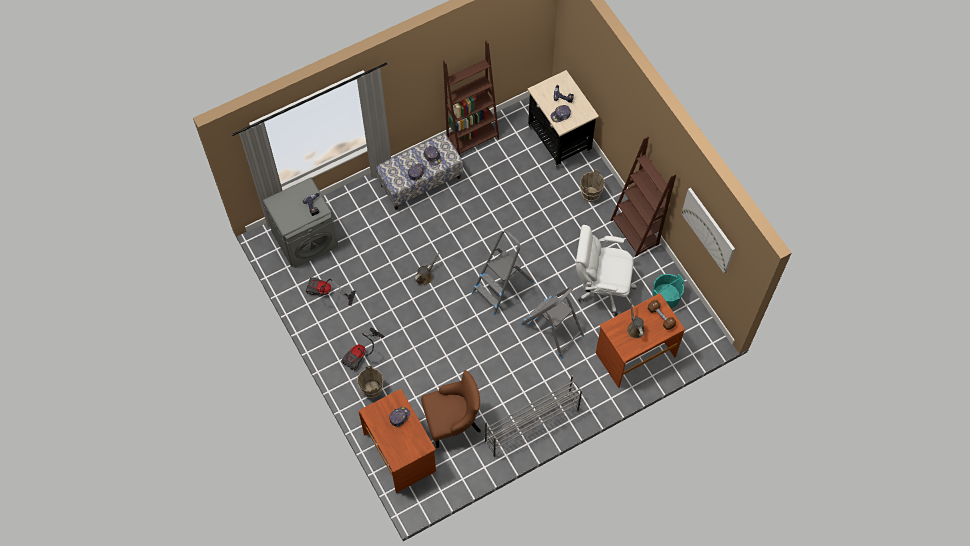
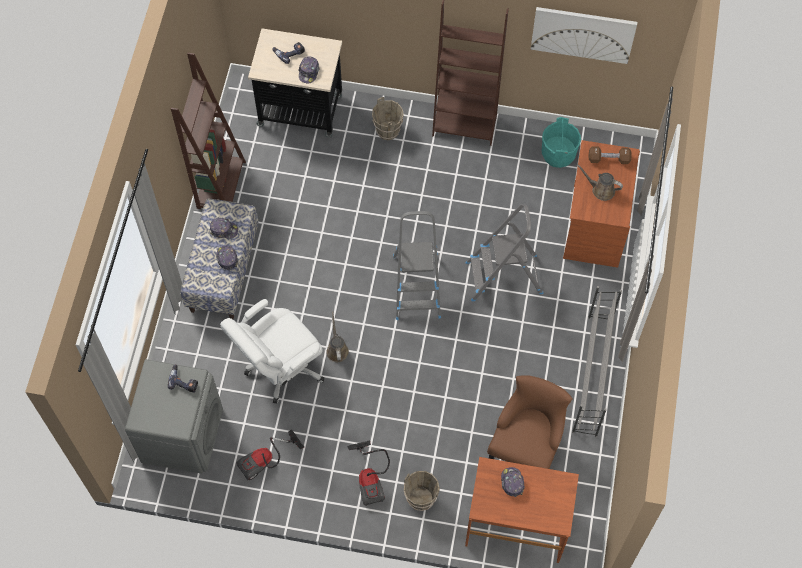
camera: 50 degrees left, 0 degrees up
(601, 287) = (497, 199): white office chair -> white office chair (279, 368)

